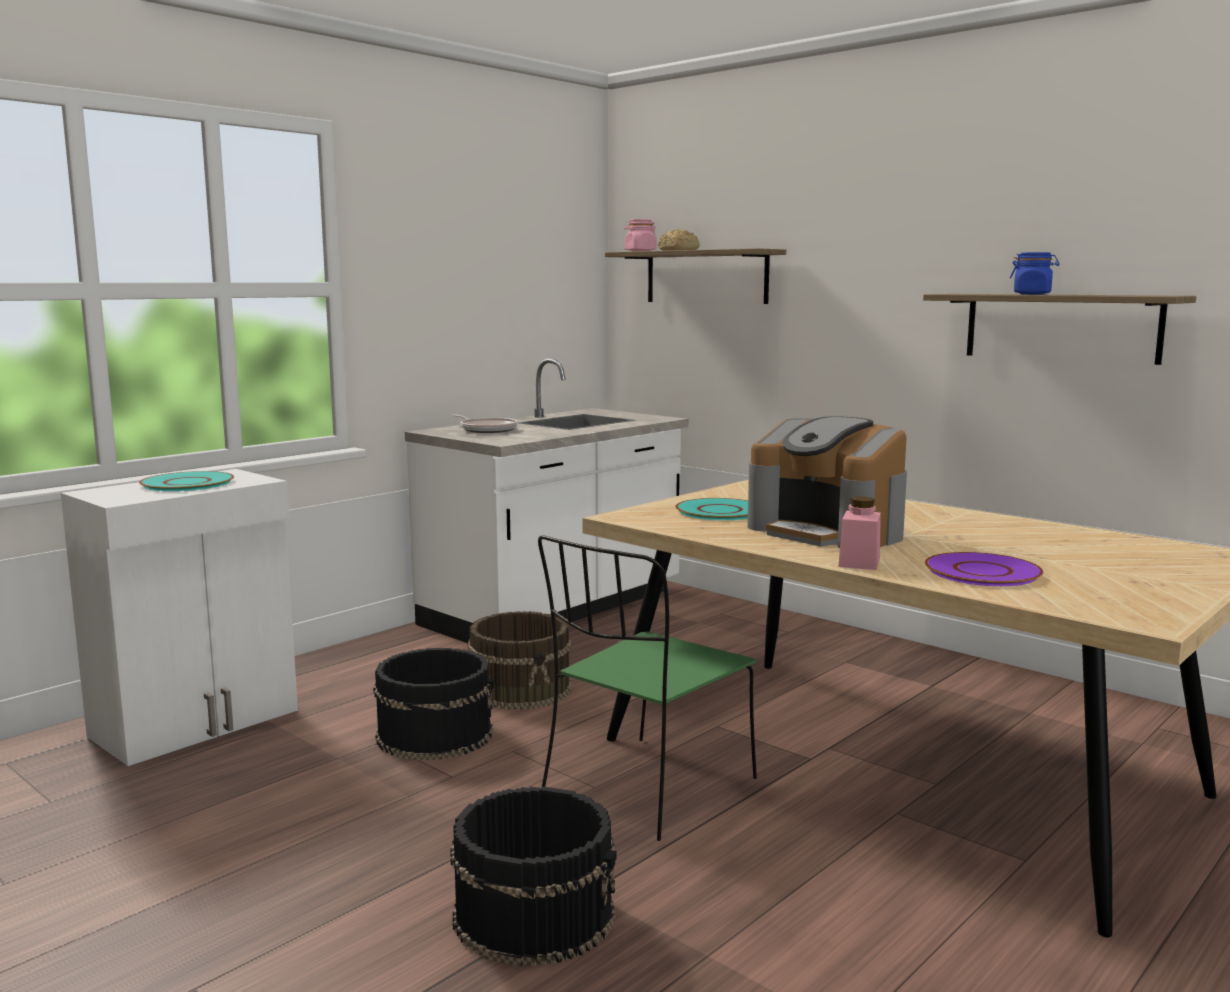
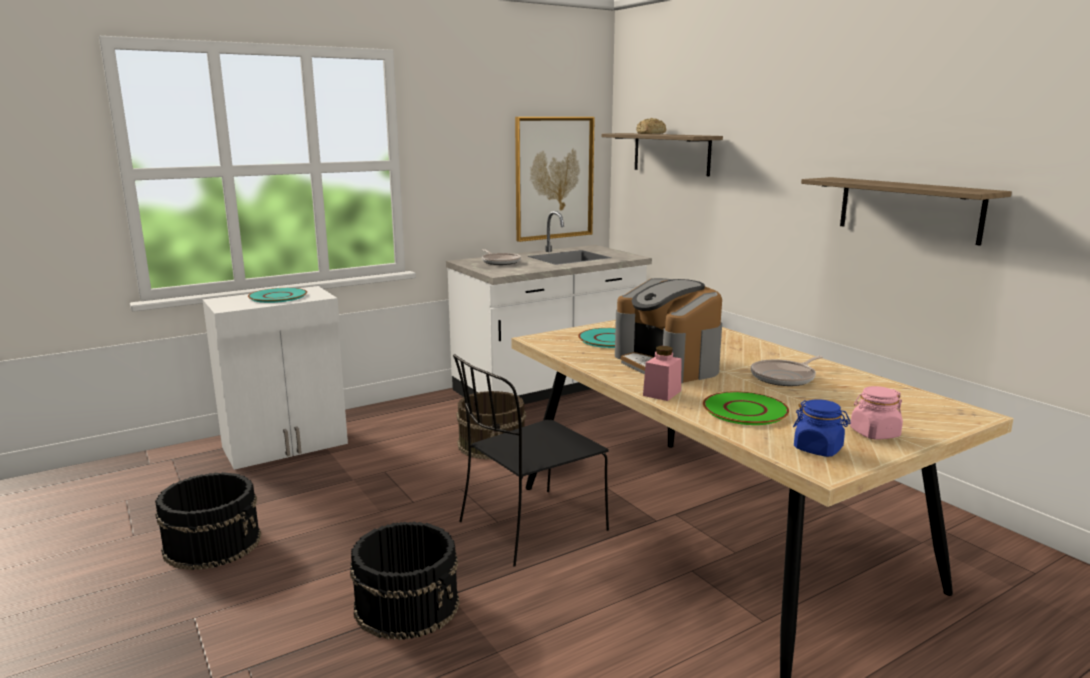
camera: 15 degrees right, 5 degrees up
(435, 734) = (419, 470): black bucket -> black bucket (213, 543)
(540, 314) = (554, 178): none -> picture
(640, 251) = (626, 133): pink jar -> pink jar (874, 433)
(646, 789) = (530, 528): green chair -> black chair
(982, 571) = (745, 410): purple plate -> green plate
(987, 536) = (785, 377): none -> frying pan
(1032, 294) = (883, 182): blue jar -> blue jar (818, 449)

